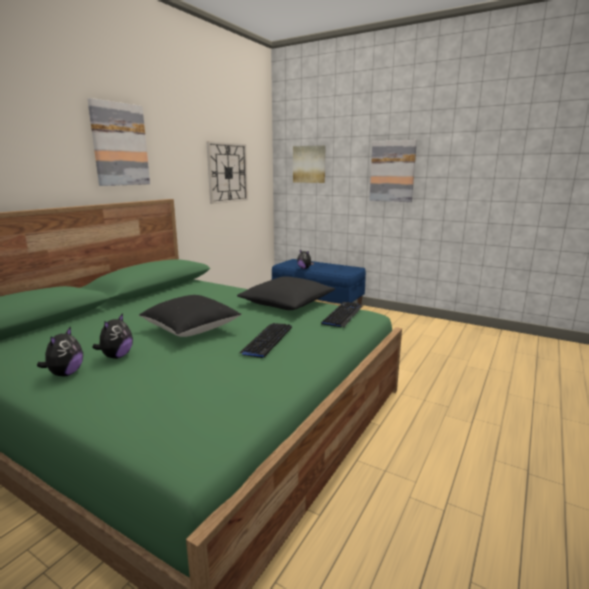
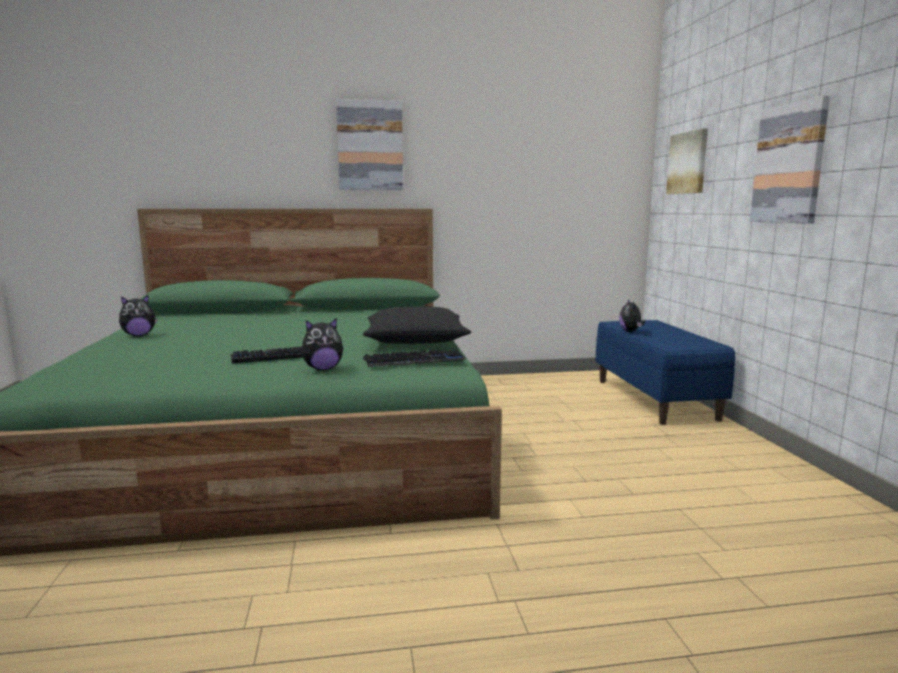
camera: 50 degrees right, 5 degrees down
(116, 356) = (183, 335): plush toy -> plush toy (323, 369)
(191, 329) = (271, 334): black pillow -> none
(227, 173) = (543, 179): wall clock -> none

